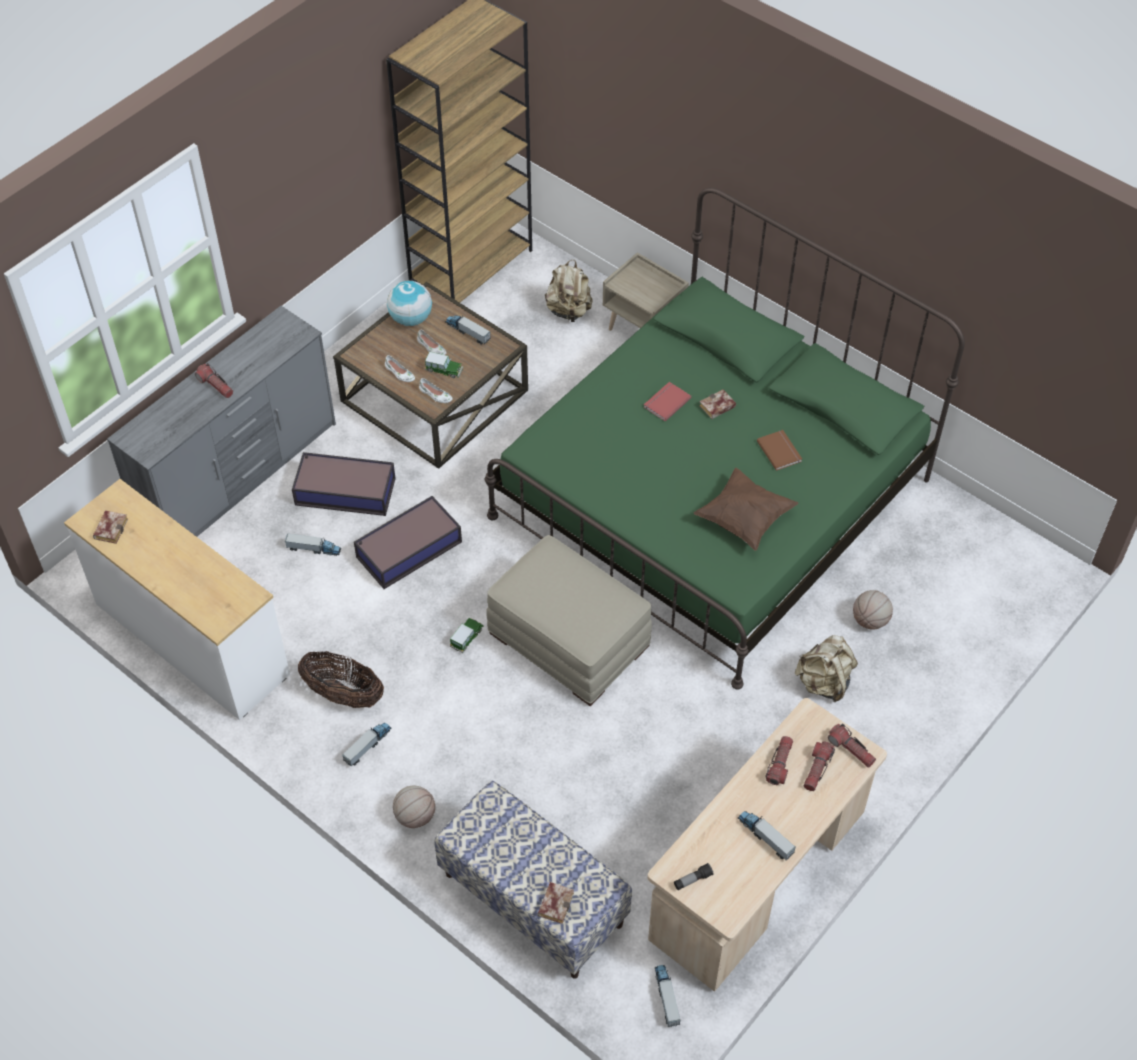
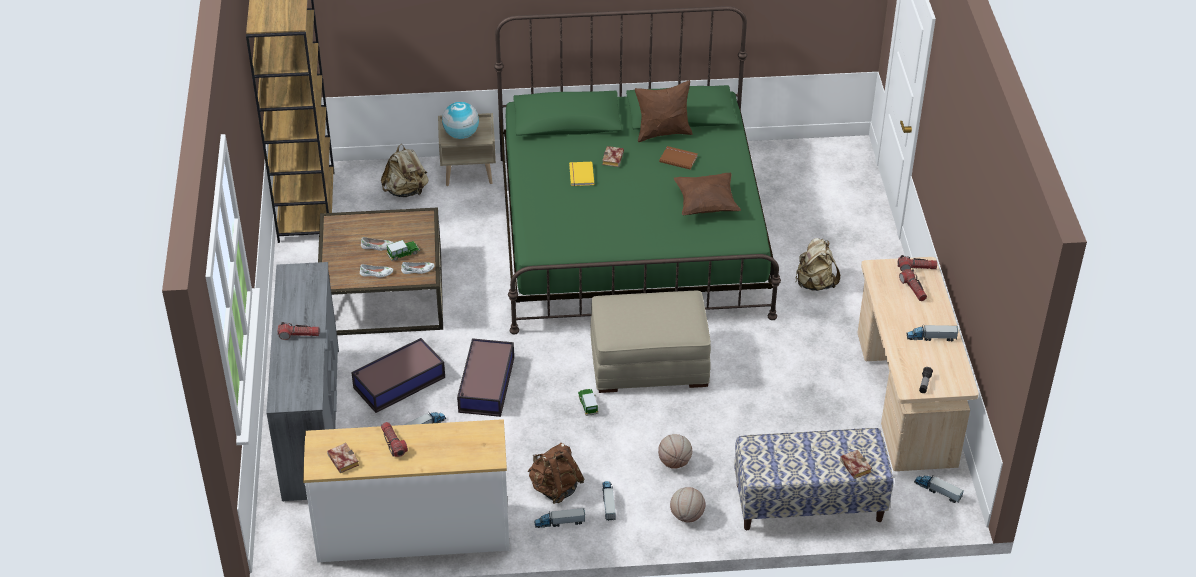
camera: 45 degrees left, 10 degrees down
(343, 694) = (555, 488): basket -> brown backpack
(411, 319) = (340, 240): globe -> globe (461, 134)
(467, 332) = (389, 224): toy truck -> toy truck (559, 522)
(666, 402) = (580, 175): red book -> yellow book
(780, 764) = (892, 300): flashlight -> flashlight (393, 443)
(800, 412) = (663, 132): none -> brown pillow
(870, 620) = (798, 237): basketball -> basketball (674, 462)

